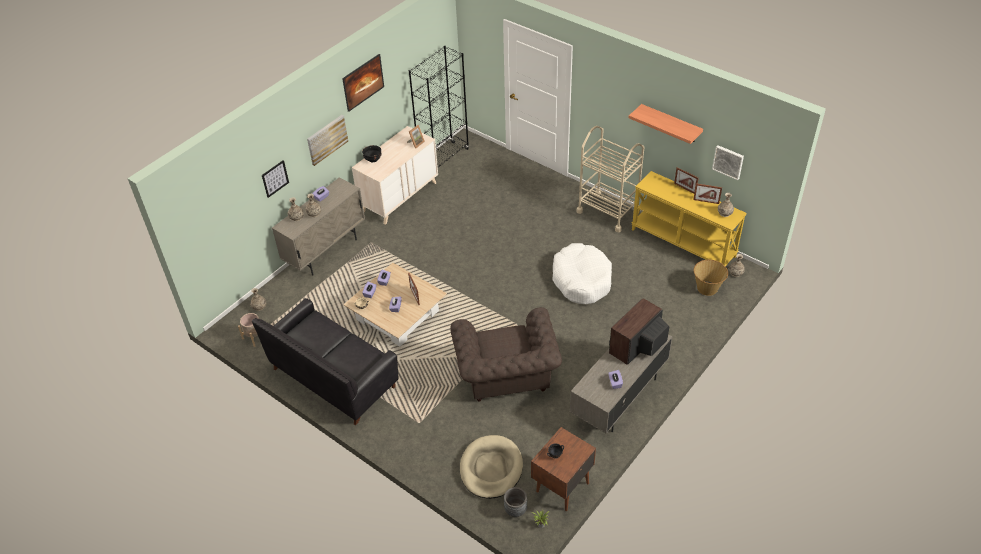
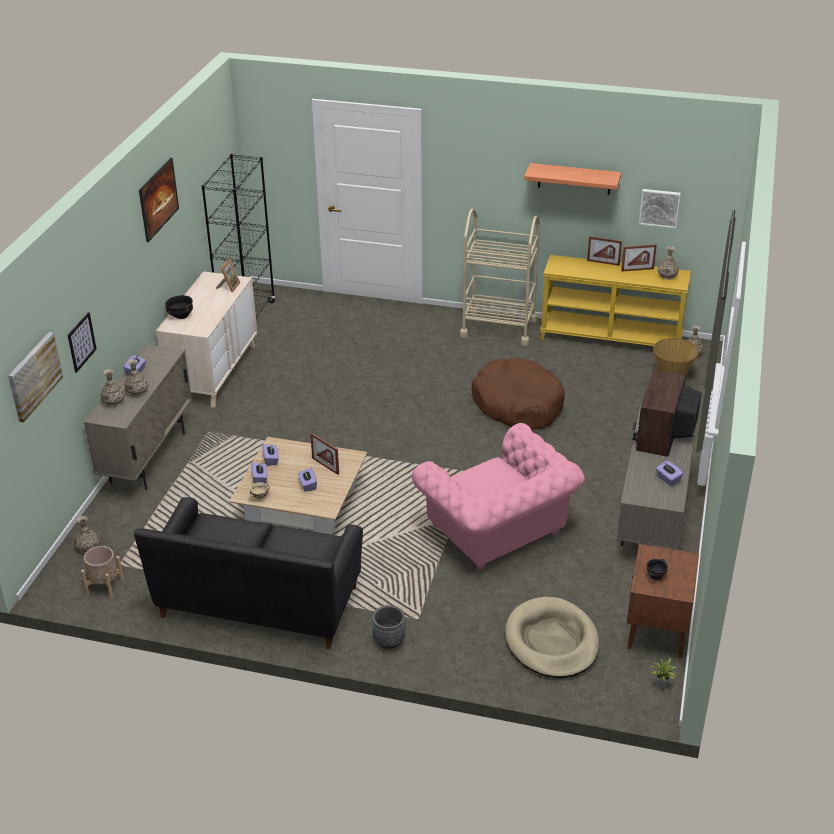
camera: 25 degrees left, 10 degrees down
(327, 139) = (129, 284): picture -> picture (34, 376)
(506, 376) = (498, 532): brown armchair -> pink armchair
(515, 510) = (617, 678): grey planter -> grey planter (389, 641)
(581, 280) = (518, 405): white dog bed -> brown dog bed

